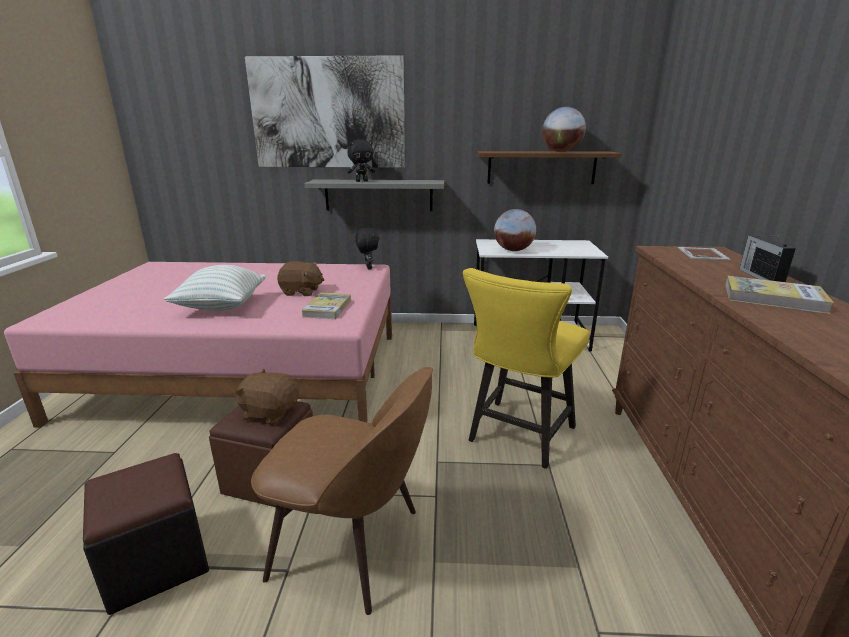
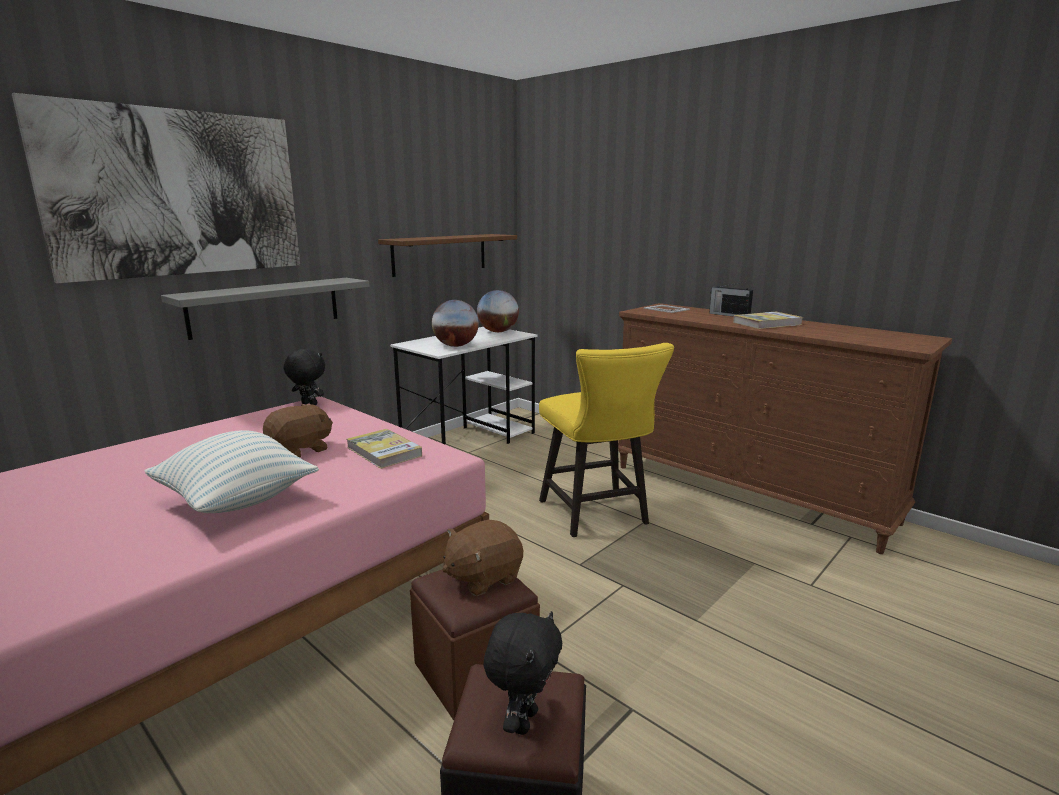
camera: 50 degrees left, 5 degrees down
(352, 545) = (637, 655): brown chair -> none
(362, 181) = (255, 288): black plush toy -> black plush toy (523, 720)
(561, 152) = (466, 236): globe -> globe (498, 331)

